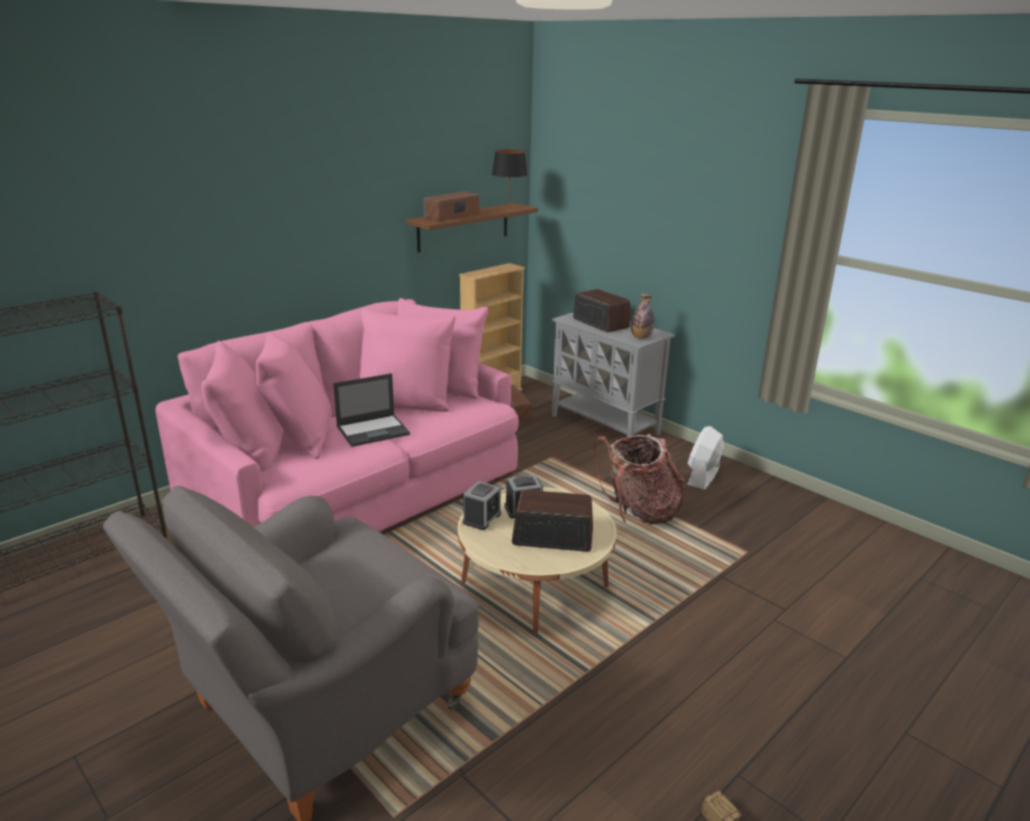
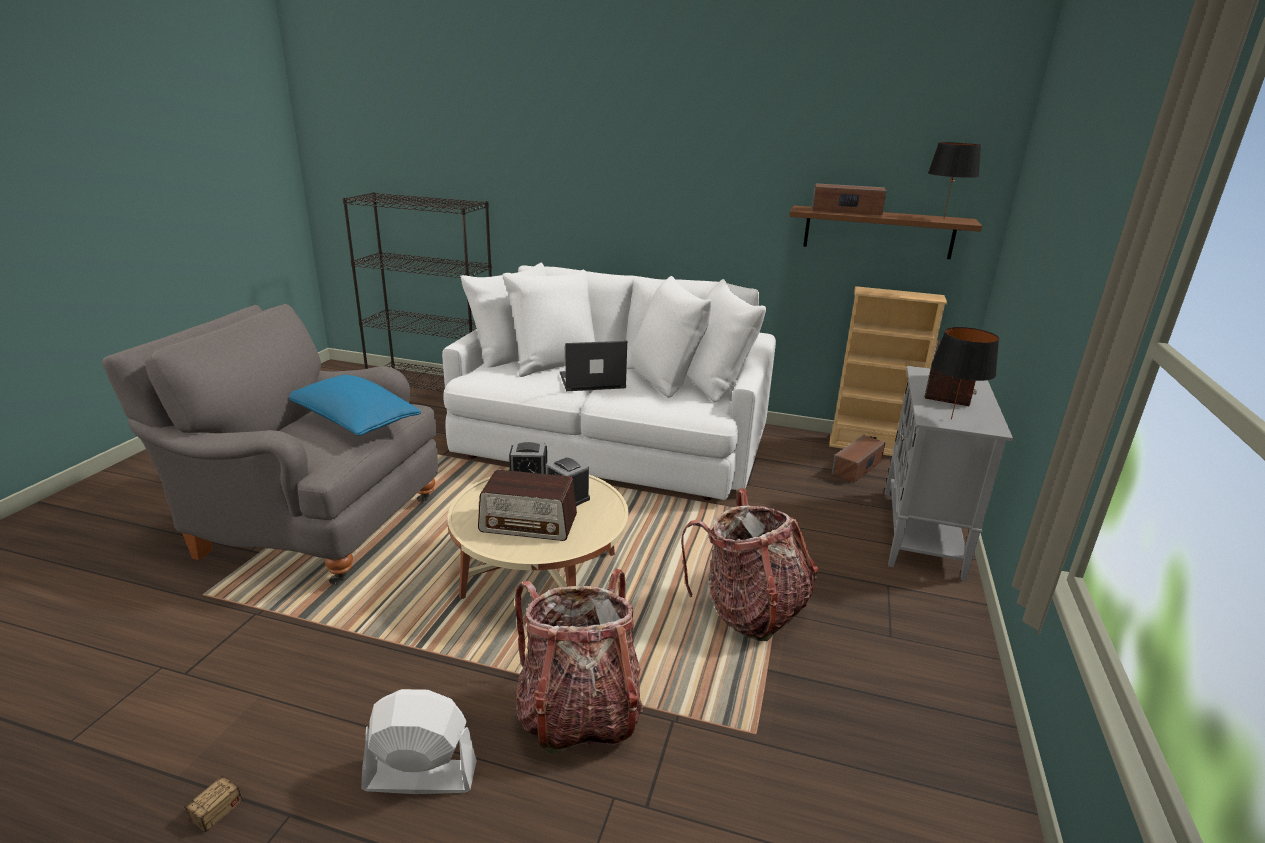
camera: 60 degrees right, 0 degrees up
(353, 560) = (353, 422): none -> blue pillow
(356, 486) = (612, 440): pink sofa -> white sofa
(374, 430) = (591, 381): laptop -> laptop turned 135 degrees clockwise
(552, 537) = (529, 524): radio -> radio turned 120 degrees clockwise
(641, 337) = (950, 419): bottle -> black table lamp
(699, 612) = (578, 713): none -> backpack
(703, 476) = (908, 646): white fan -> white fan (420, 776)

